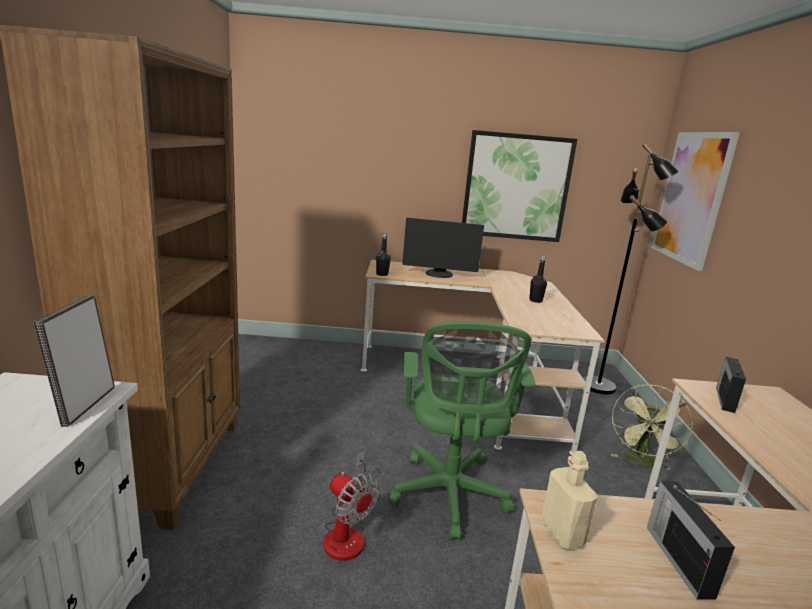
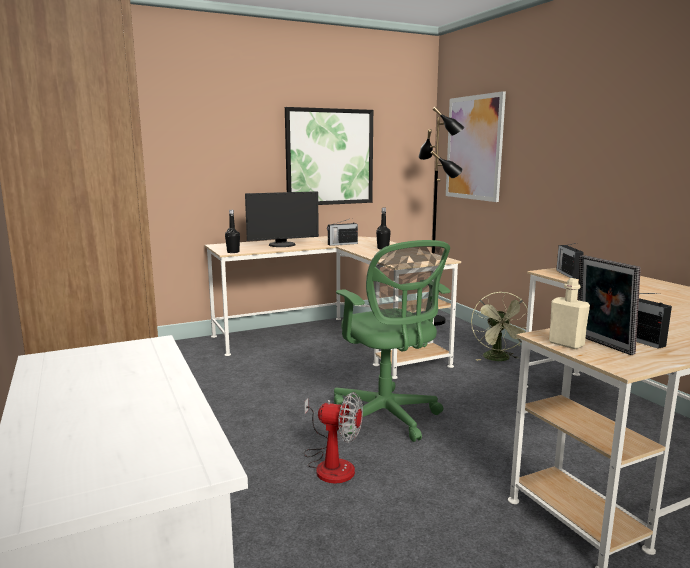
camera: 25 degrees left, 5 degrees down
(84, 405) = (155, 353): picture frame -> picture frame (601, 345)
(500, 285) = (342, 244): none -> radio

